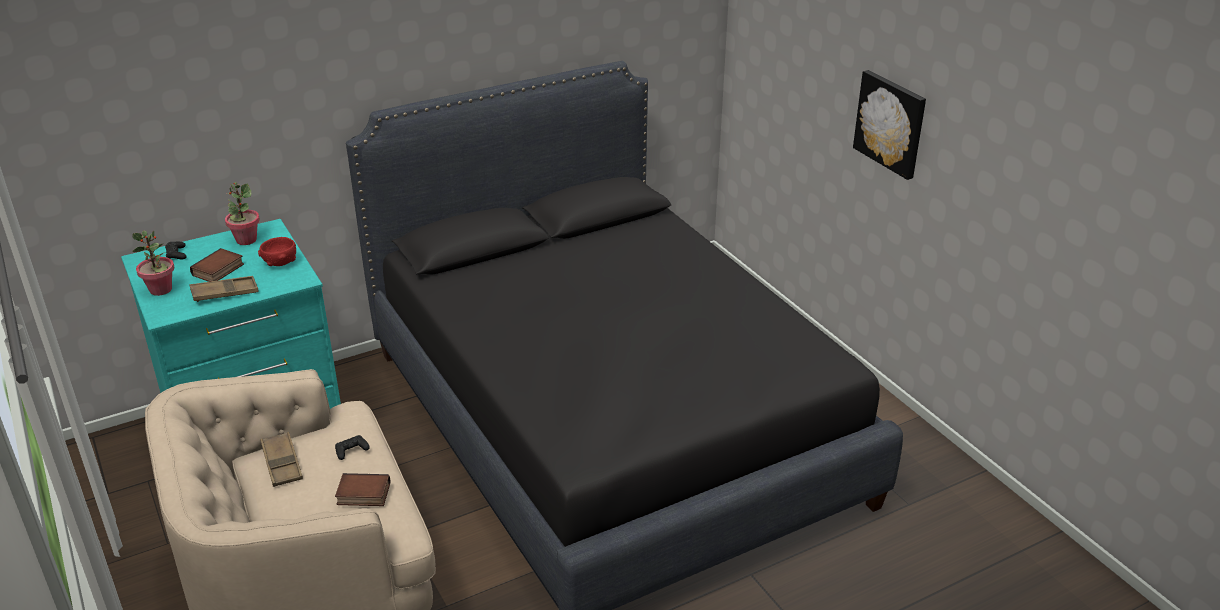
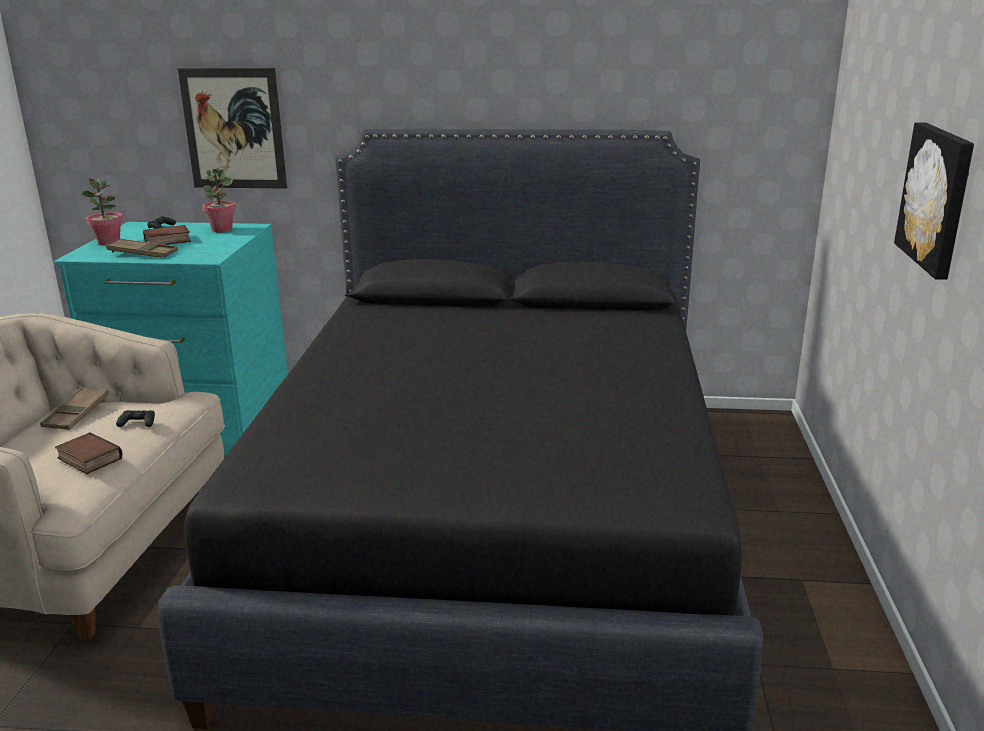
camera: 35 degrees right, 10 degrees down
(229, 137) = (233, 129): none -> picture
(280, 263) = (216, 246): red bowl -> none

